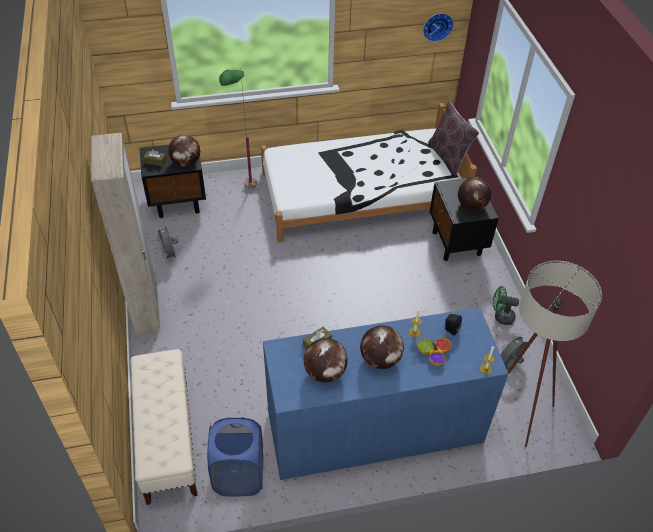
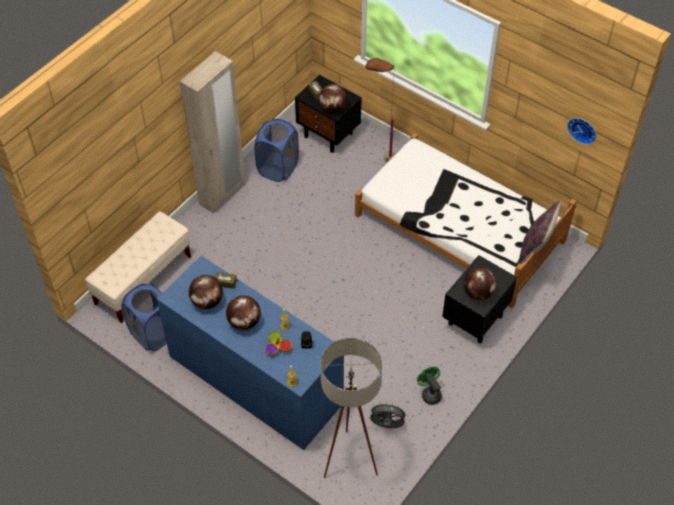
camera: 50 degrees right, 5 degrees up
(169, 255) = (278, 168): grey fan -> blue laundry basket
(244, 193) = (379, 162): green floor lamp -> brown floor lamp

